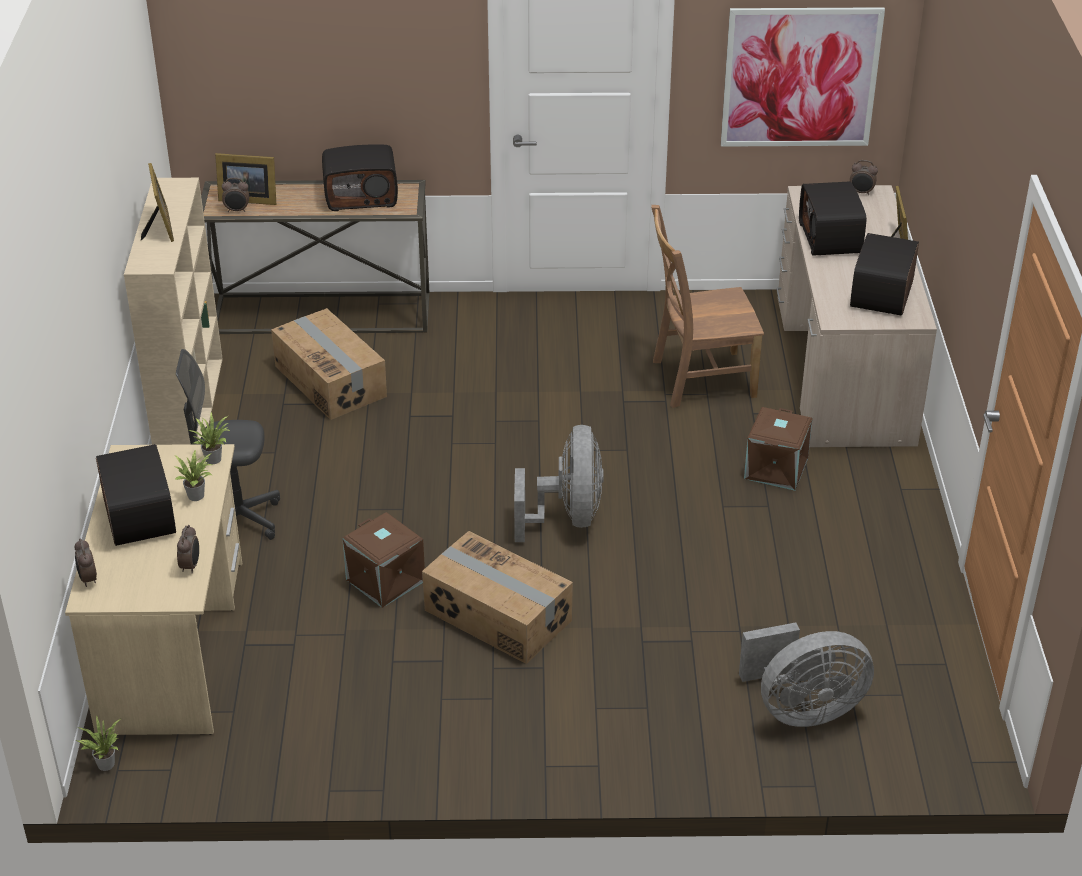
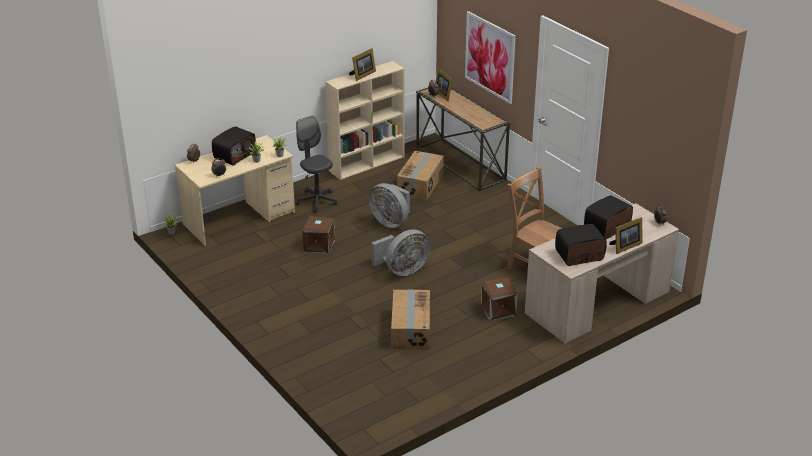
camera: 55 degrees right, 5 degrees down
(361, 196) = (478, 114): radio -> none
(497, 616) = (326, 278): cardboard box -> cardboard box (410, 329)
(800, 77) = (650, 147): picture -> picture (490, 57)
(802, 709) = (349, 372): grey fan -> grey fan (391, 222)

